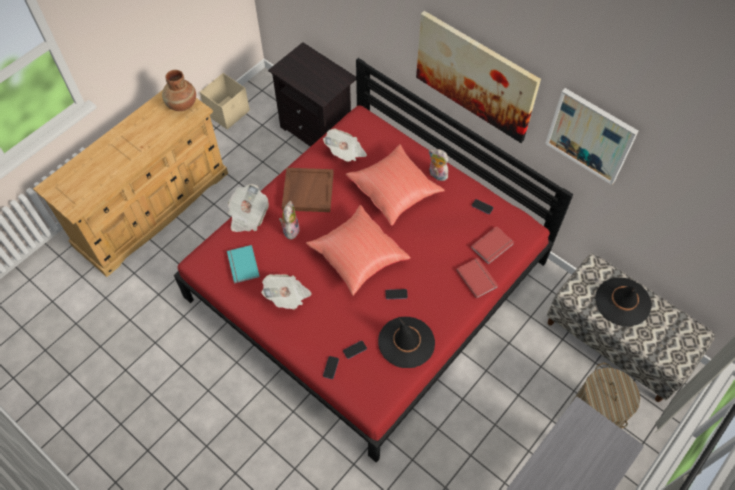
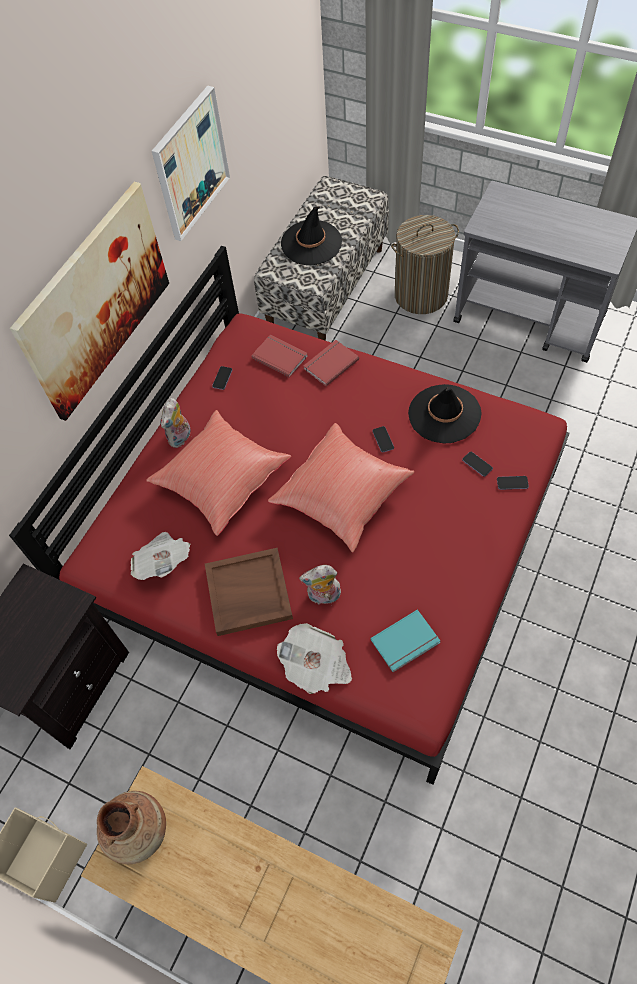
camera: 100 degrees left, 0 degrees up
(287, 296) = (433, 564): newspaper -> none

